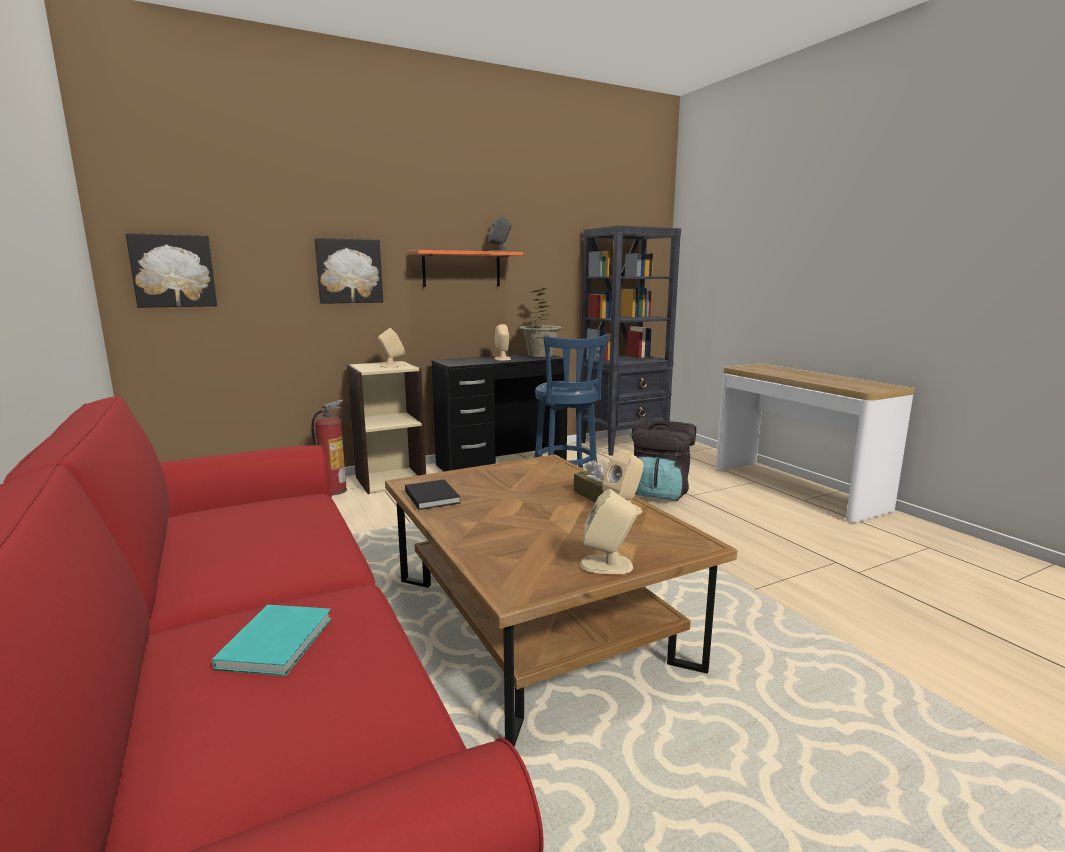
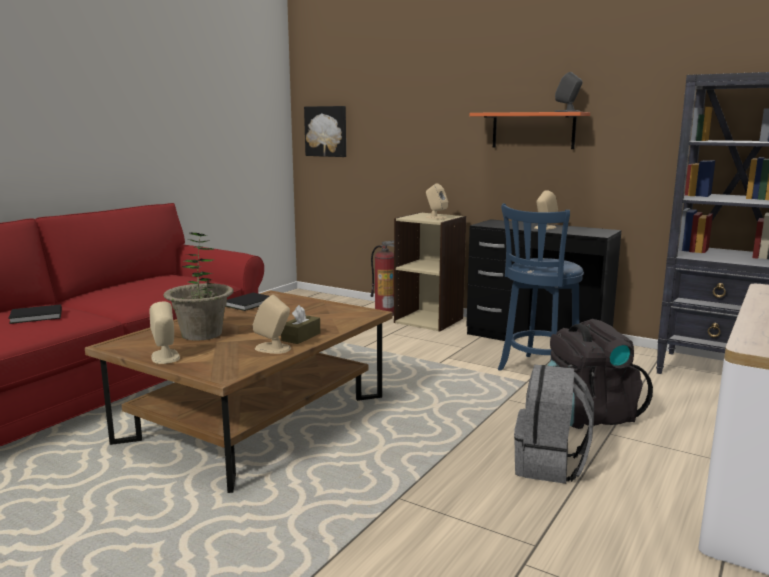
camera: 60 degrees right, 0 degrees up
(279, 641) = (37, 316): turquoise book -> black book
(349, 271) = (432, 132): picture -> none
(540, 355) = (596, 231): potted plant -> potted plant (202, 334)
(728, 525) = (550, 465): none -> grey backpack

